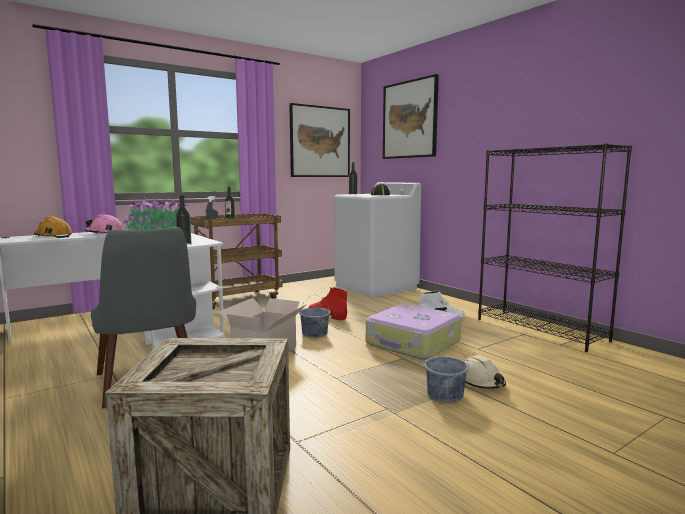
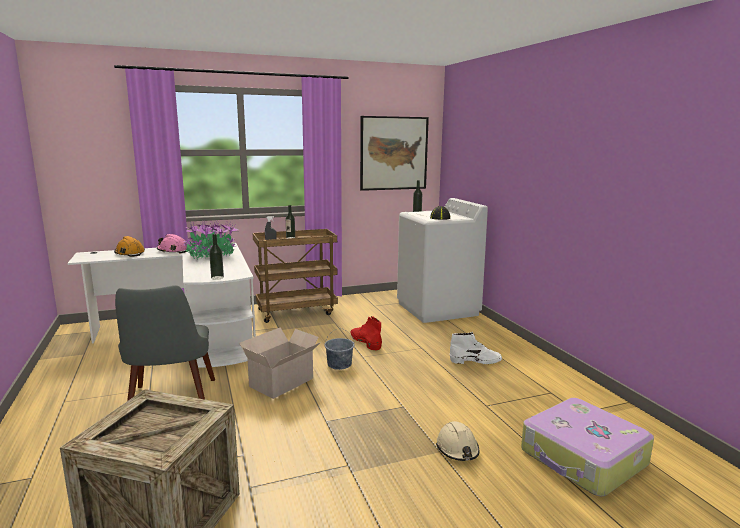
camera: 15 degrees right, 5 degrees up
(409, 119) = (482, 135): picture -> none
(413, 343) = (425, 389): suitcase -> suitcase (583, 458)
(445, 395) = (412, 458): grey bucket -> none
(541, 330) = (574, 389): black bookcase -> none

